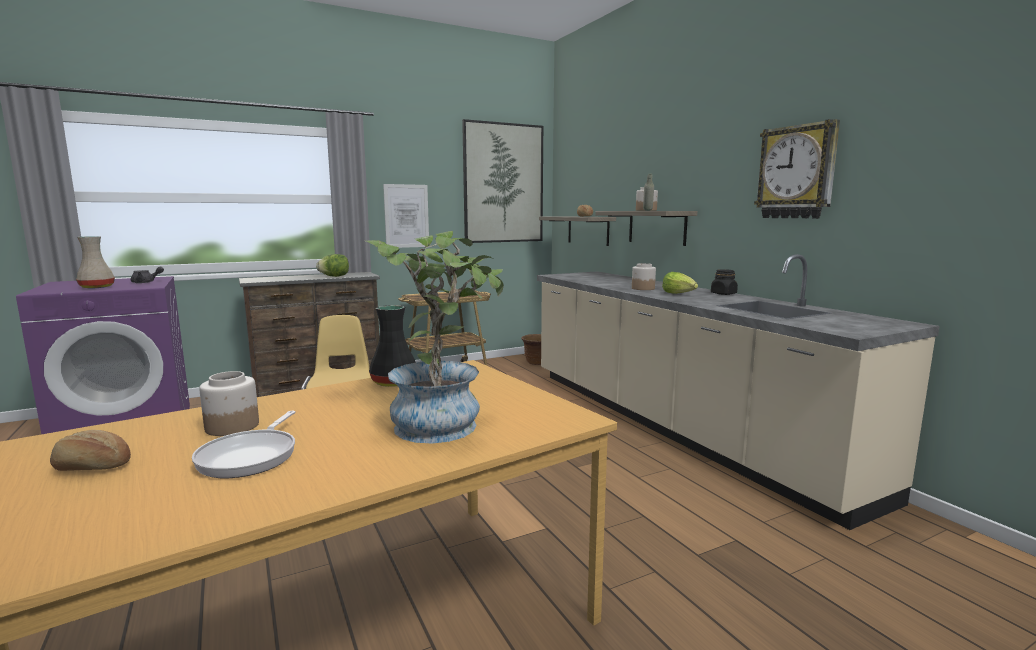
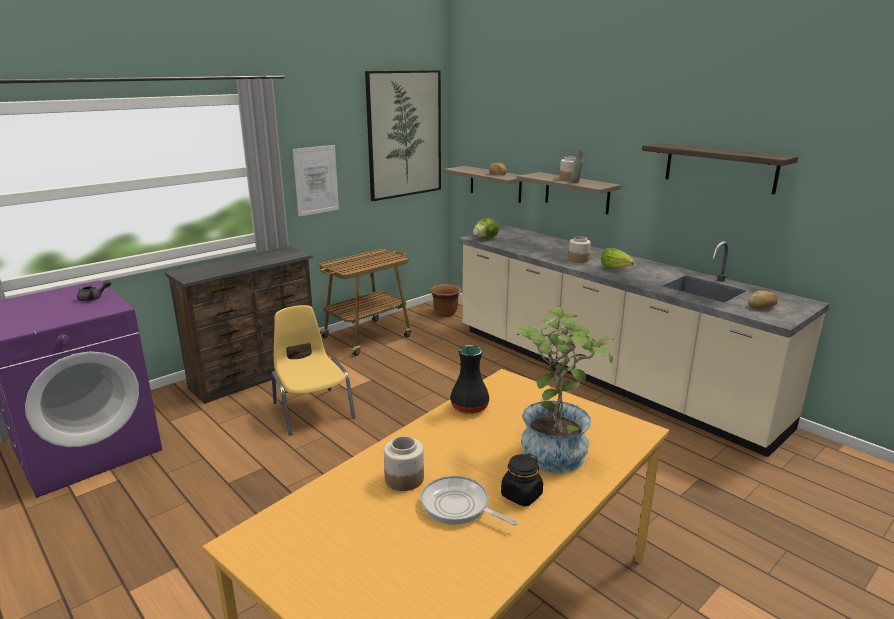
camera: 15 degrees left, 10 degrees up
(92, 468) = (356, 539): bread -> bread (762, 307)
(97, 287) = (55, 315): beige vase -> none
(251, 456) = (458, 506): frying pan -> frying pan turned 135 degrees clockwise
(334, 276) = (267, 260): lettuce -> lettuce (485, 239)
(723, 294) = (650, 264): black jar -> black jar (521, 495)
(797, 172) = (720, 167): wall clock -> shelf

